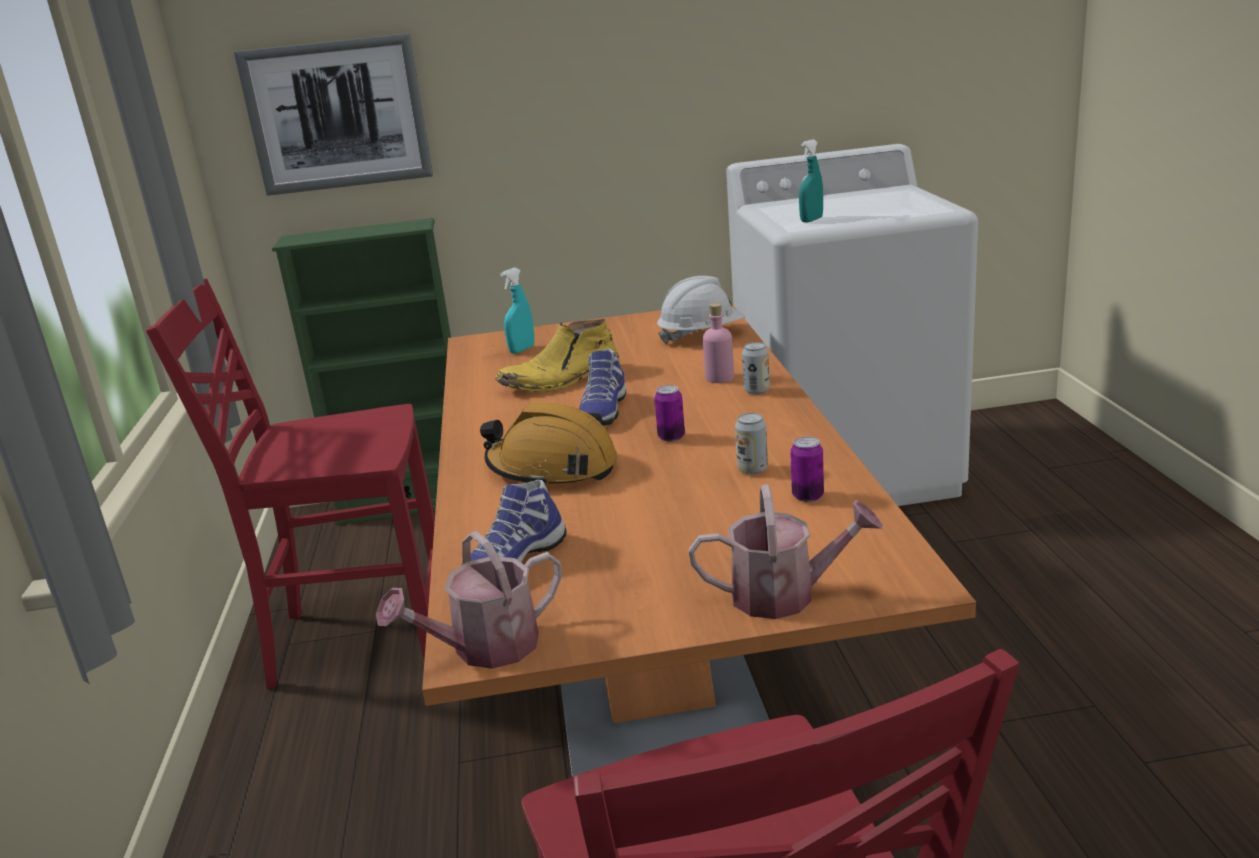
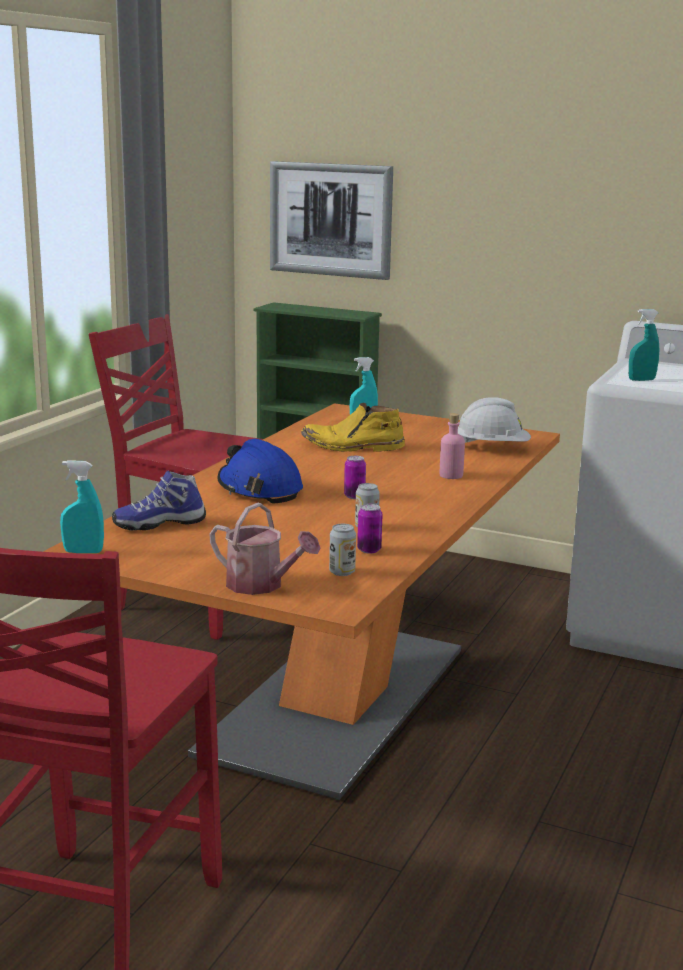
camera: 30 degrees right, 5 degrees down
(485, 649) = (83, 552): watering can -> turquoise spray bottle
(552, 468) = (259, 489): orange hard hat -> blue hard hat
(602, 411) = (343, 470): shoe -> none
(756, 390) = (459, 489): can -> can (342, 572)

